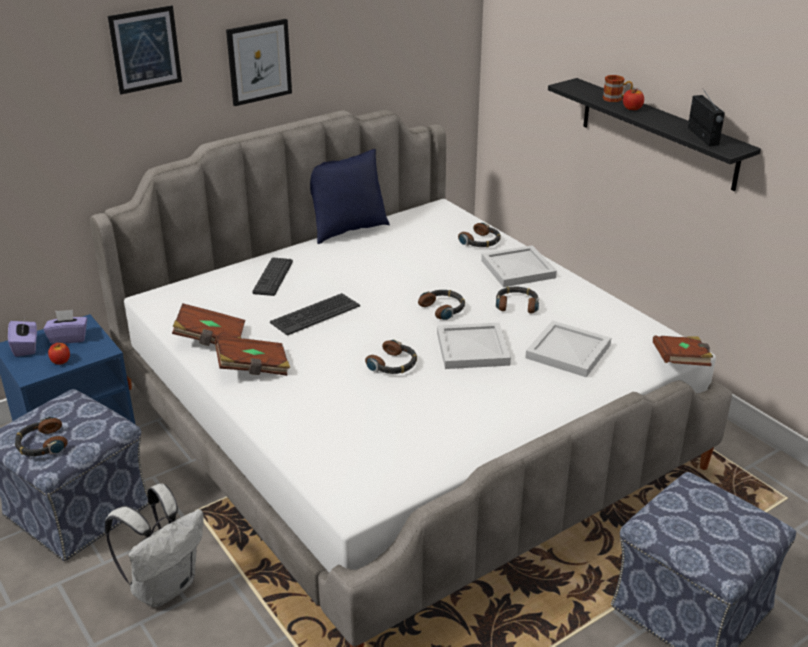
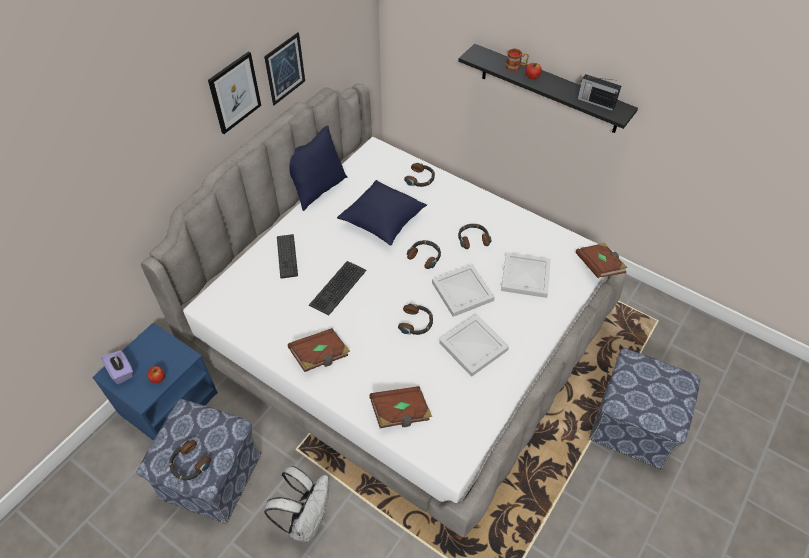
camera: 20 degrees left, 20 degrees up
(69, 338) = (151, 352): purple tissue box -> none
(145, 49) = (152, 123): picture -> picture (285, 69)
(210, 339) = (274, 335): brown book -> brown book (400, 413)
(409, 269) = (383, 221): none -> blue pillow
(519, 269) = (459, 201): white tray -> white tray (474, 346)
(703, 136) = (595, 102): radio -> radio turned 150 degrees clockwise

